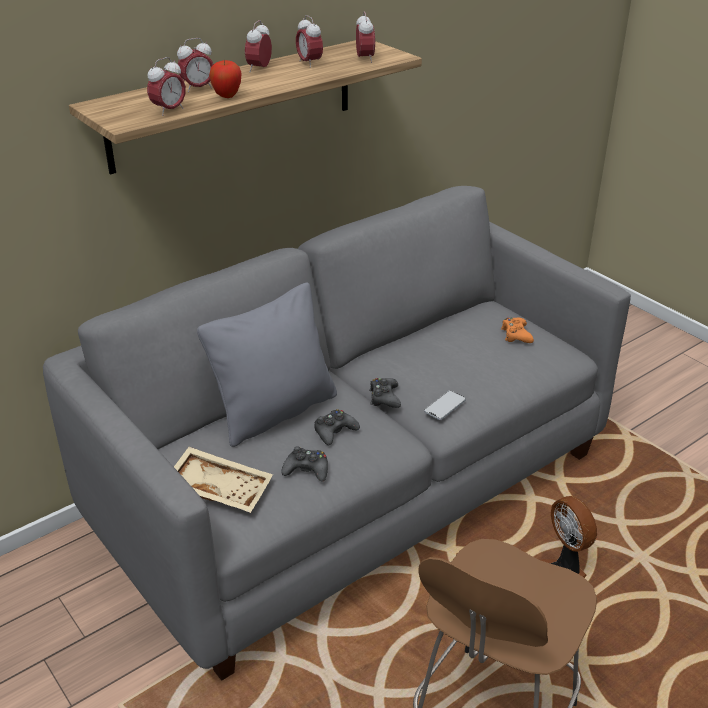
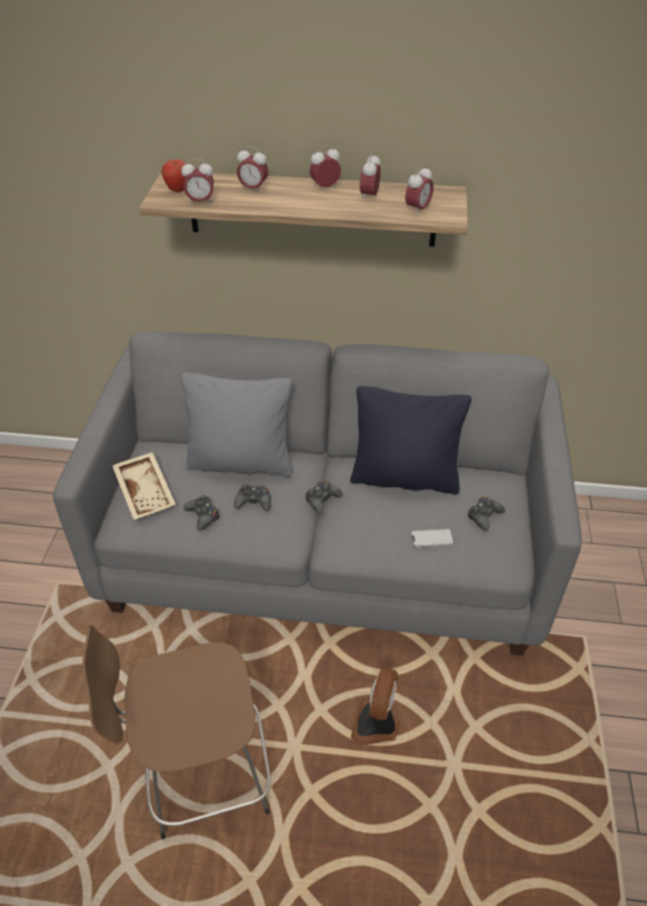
camera: 45 degrees right, 10 degrees up
(227, 96) = (256, 204): apple -> apple (178, 190)
(424, 344) = (405, 477): none -> black pillow
(445, 406) = (349, 535): phone -> phone (432, 538)
(516, 335) = (484, 516): orange game controller -> black game controller

